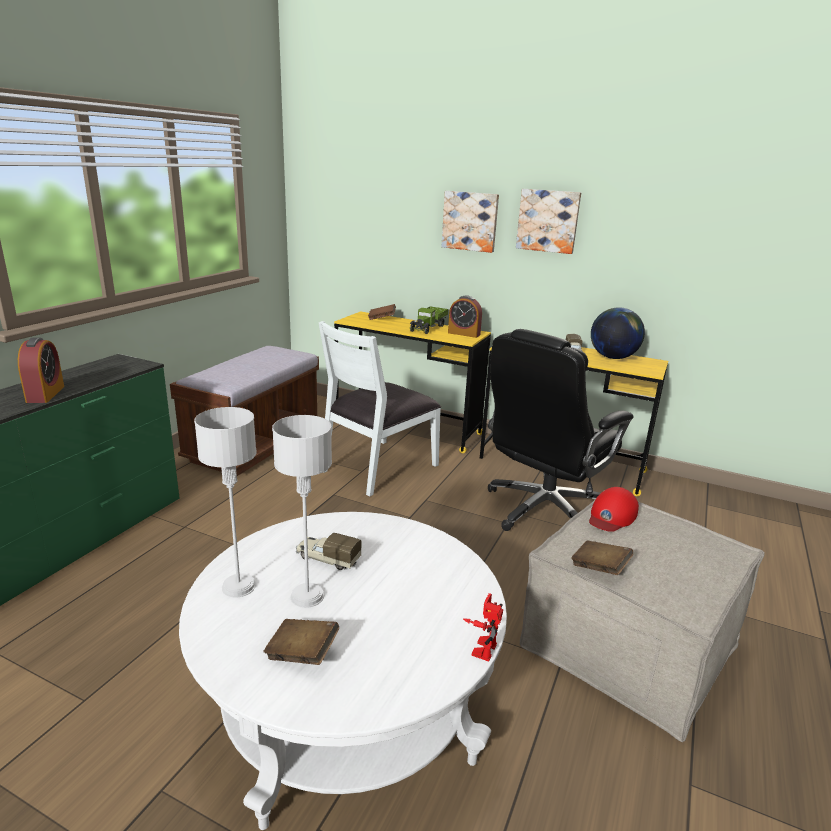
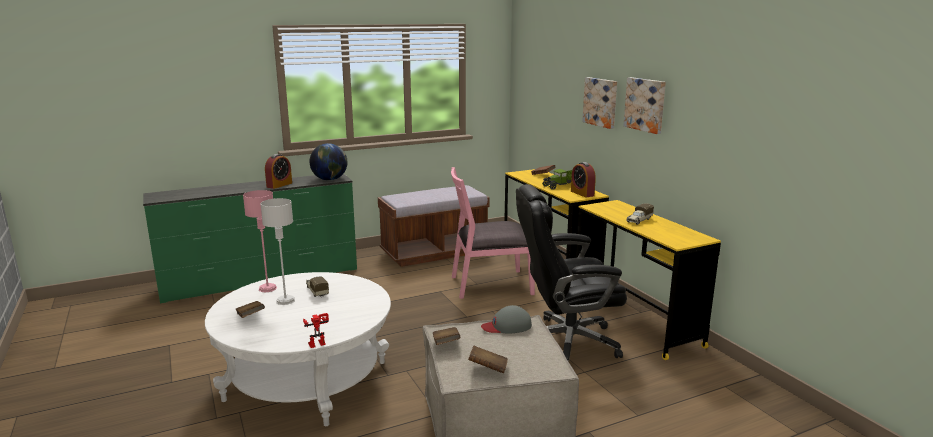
camera: 40 degrees right, 5 degrees down
(239, 587) = (267, 288): grey table lamp -> pink table lamp
(378, 467) = (490, 285): white chair -> pink chair
(611, 515) = (507, 326): red cap -> grey cap
(612, 357) = (670, 229): globe -> globe (330, 179)
(694, 580) = (488, 368): none -> brown book

